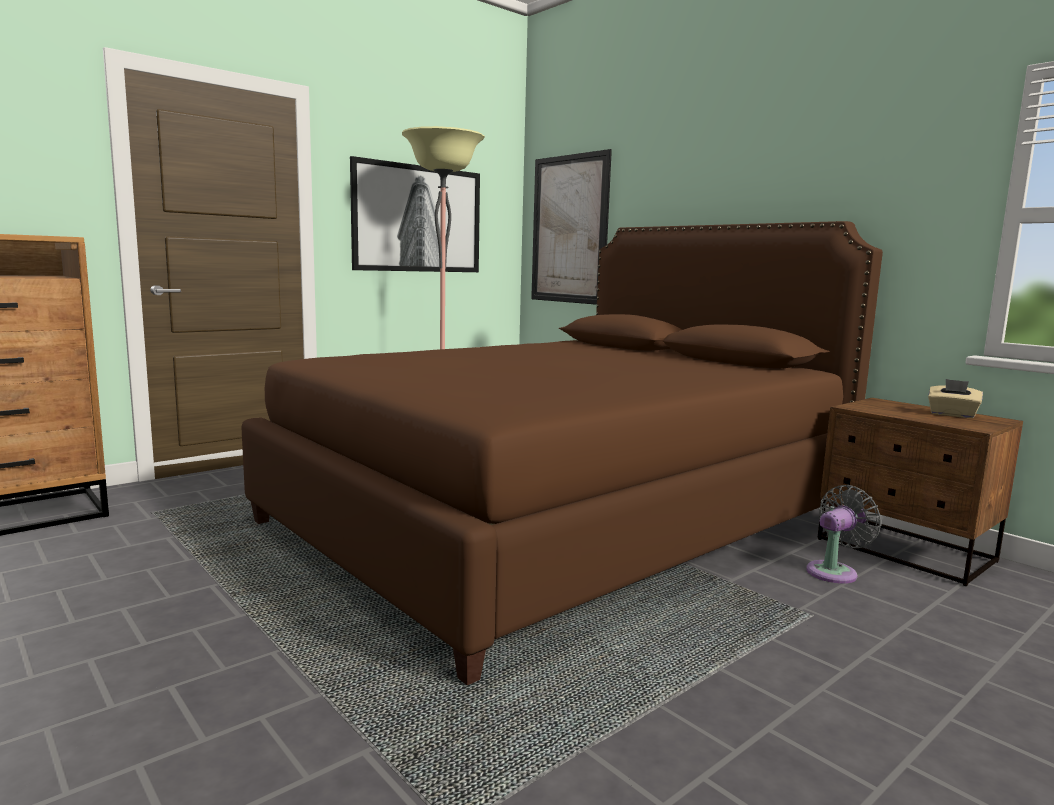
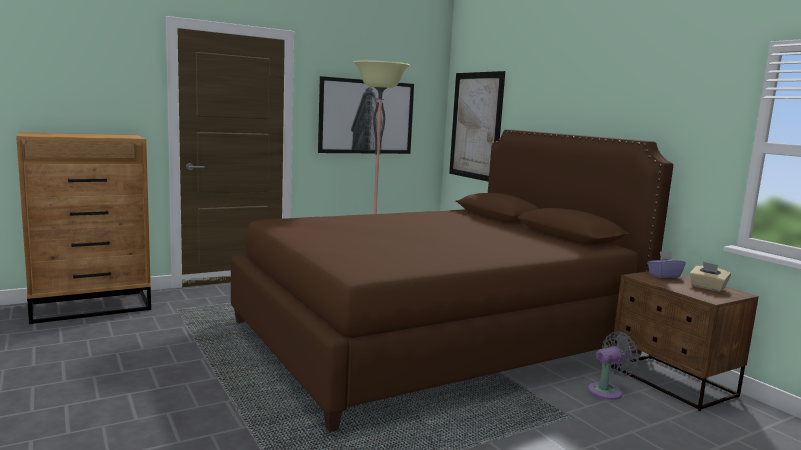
camera: 10 degrees right, 0 degrees up
(883, 404) = (664, 275): none -> purple tissue box

